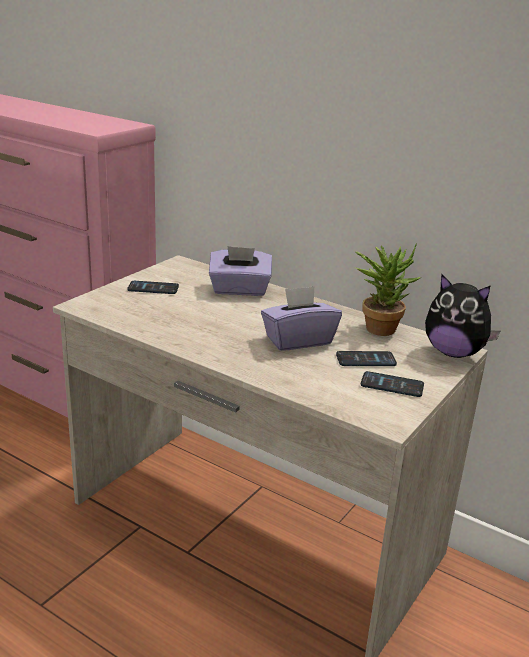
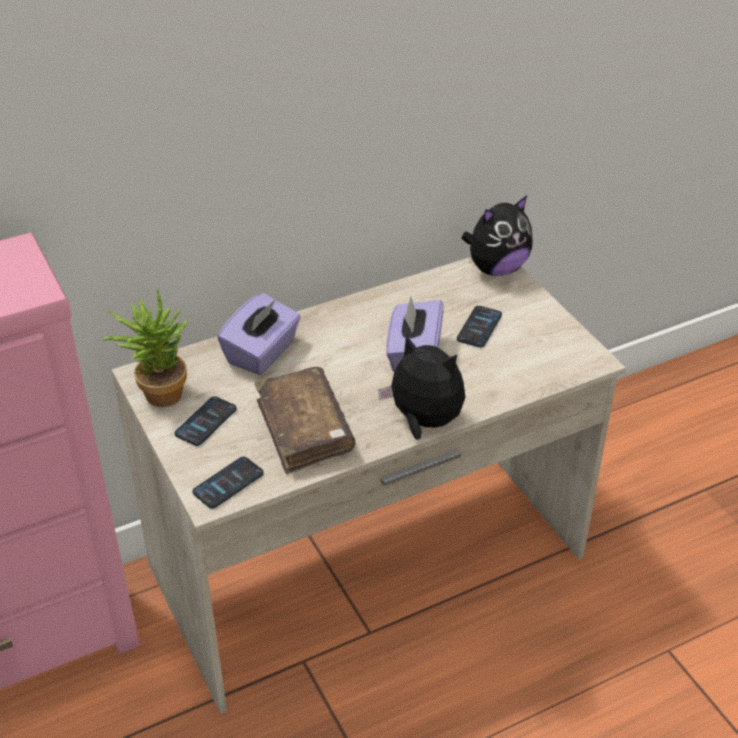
camera: 60 degrees left, 15 degrees up
(174, 319) = (304, 429): none -> brown book
(223, 359) = (423, 422): none -> plush toy
(379, 326) = (417, 289): potted plant -> potted plant (157, 393)
(392, 385) = (533, 331): phone -> phone (228, 483)

